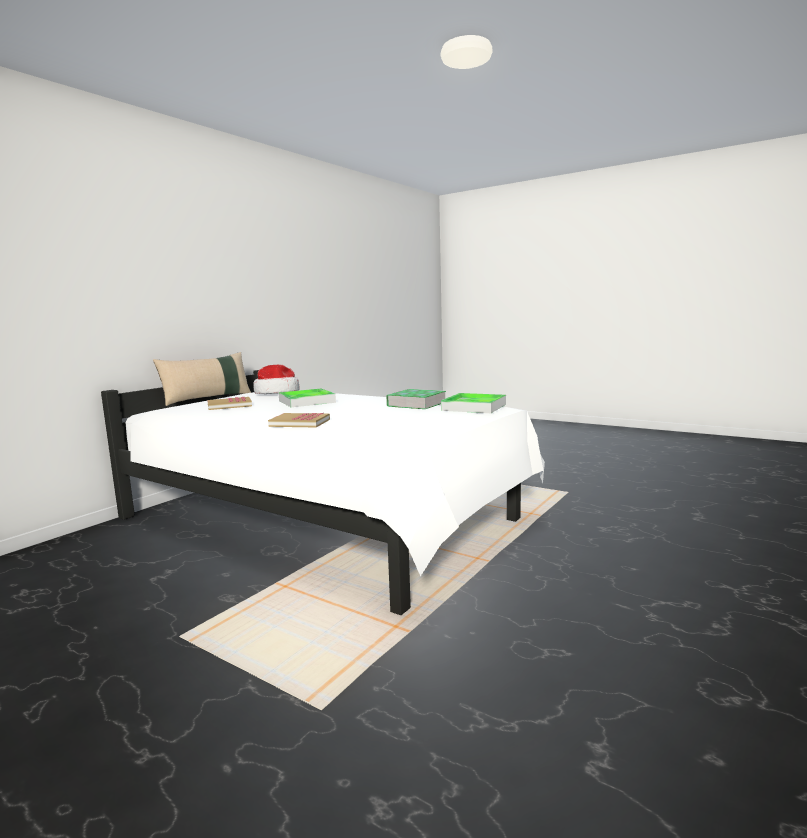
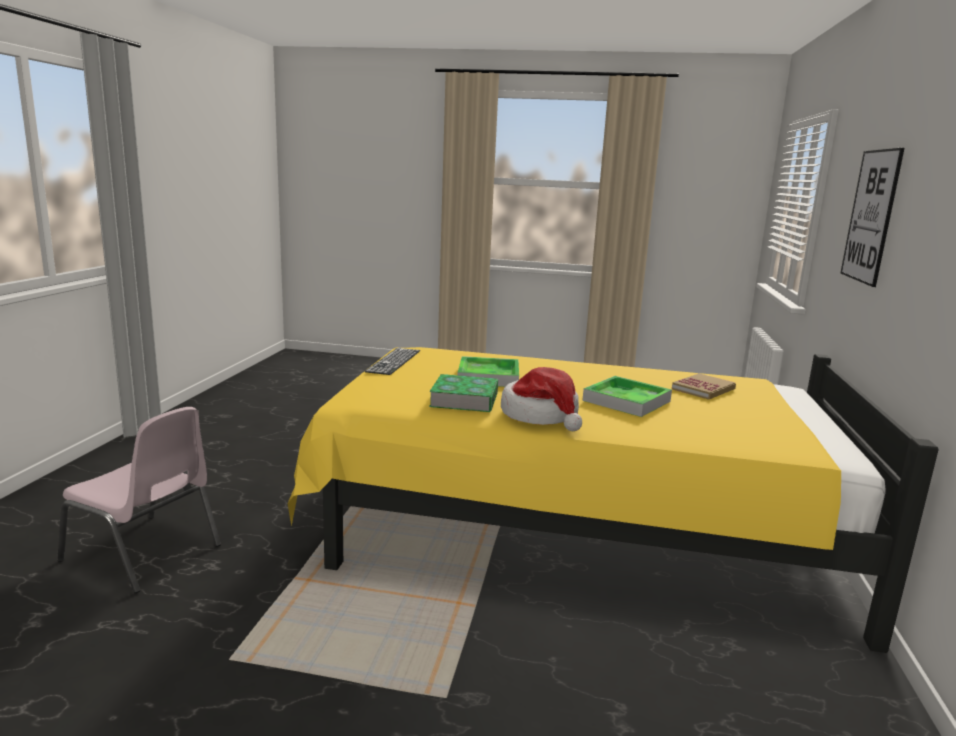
camera: 155 degrees right, 5 degrees up
(113, 273) = (871, 216): none -> picture
(207, 399) = (829, 419): beige pillow -> none
(277, 393) = (749, 428): hat -> hat (541, 415)
(300, 423) = (539, 363): book -> none
(324, 521) = (571, 528): white bed -> yellow bed
(443, 428) = (394, 361): none -> keyboard
(474, 407) = (382, 396): tray -> tray (488, 376)
(666, 541) = (144, 553): none -> pink chair

